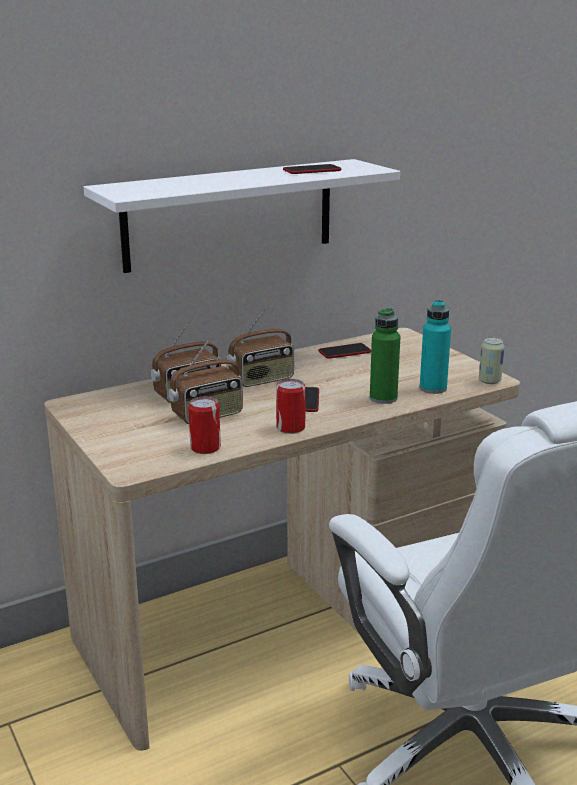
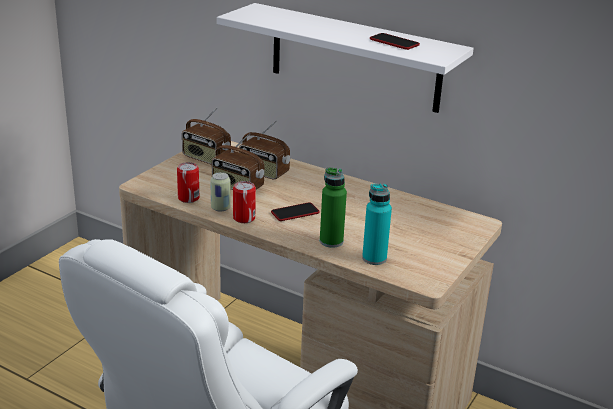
camera: 60 degrees right, 5 degrees up
(262, 380) = (315, 189): radio -> radio (206, 158)
(344, 352) = (408, 207): phone -> none
(489, 381) = (421, 282): can -> can (220, 208)

